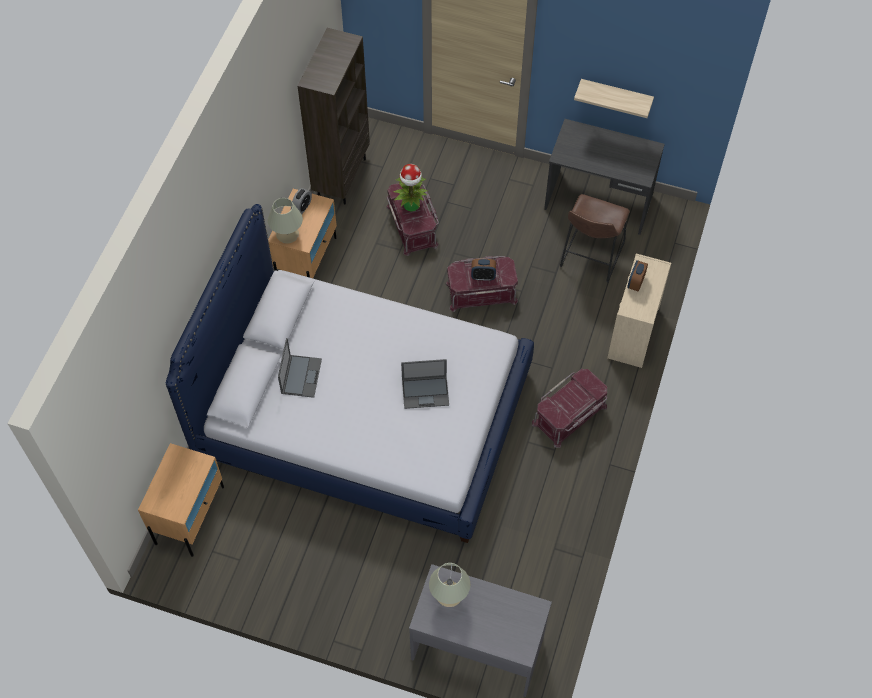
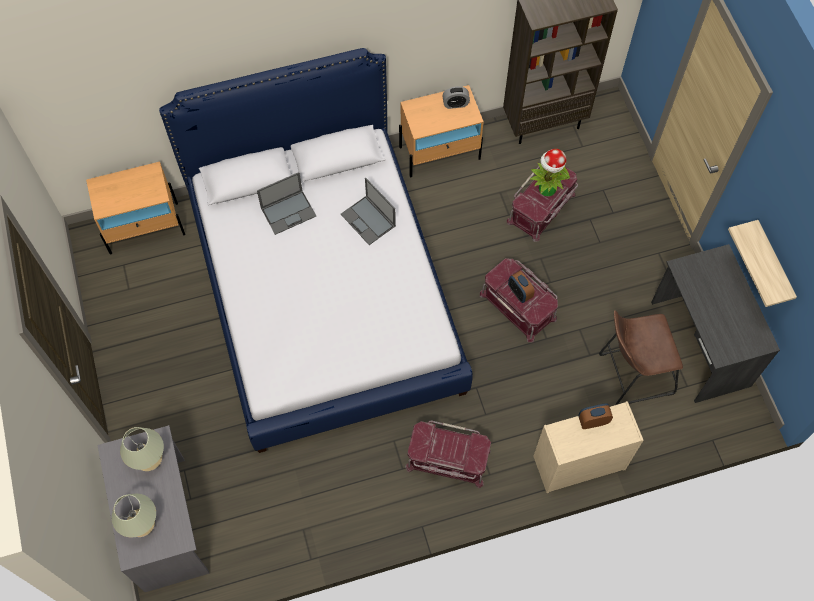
camera: 55 degrees right, 5 degrees up
(287, 234) = (418, 111): beige table lamp -> beige table lamp (140, 523)
(426, 392) = (343, 316): laptop -> laptop (368, 220)

